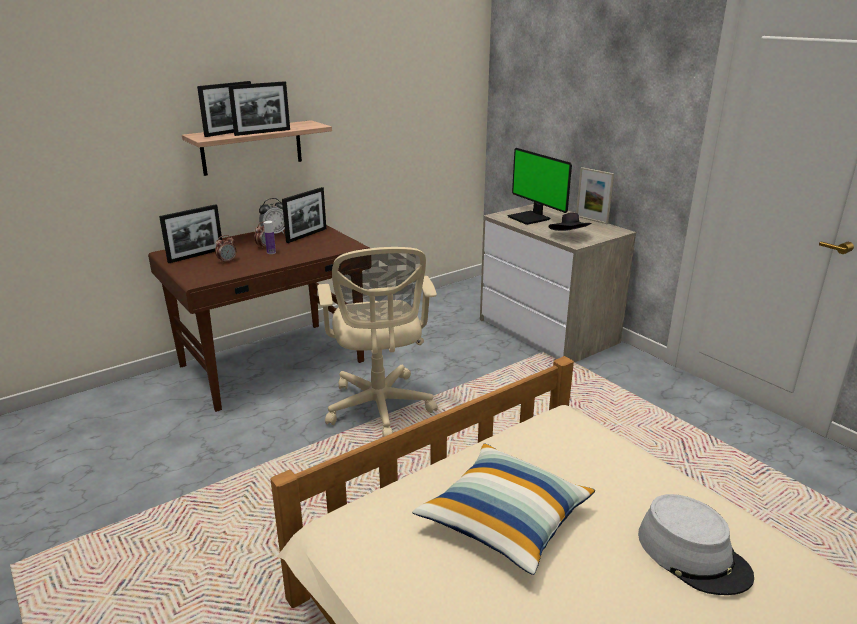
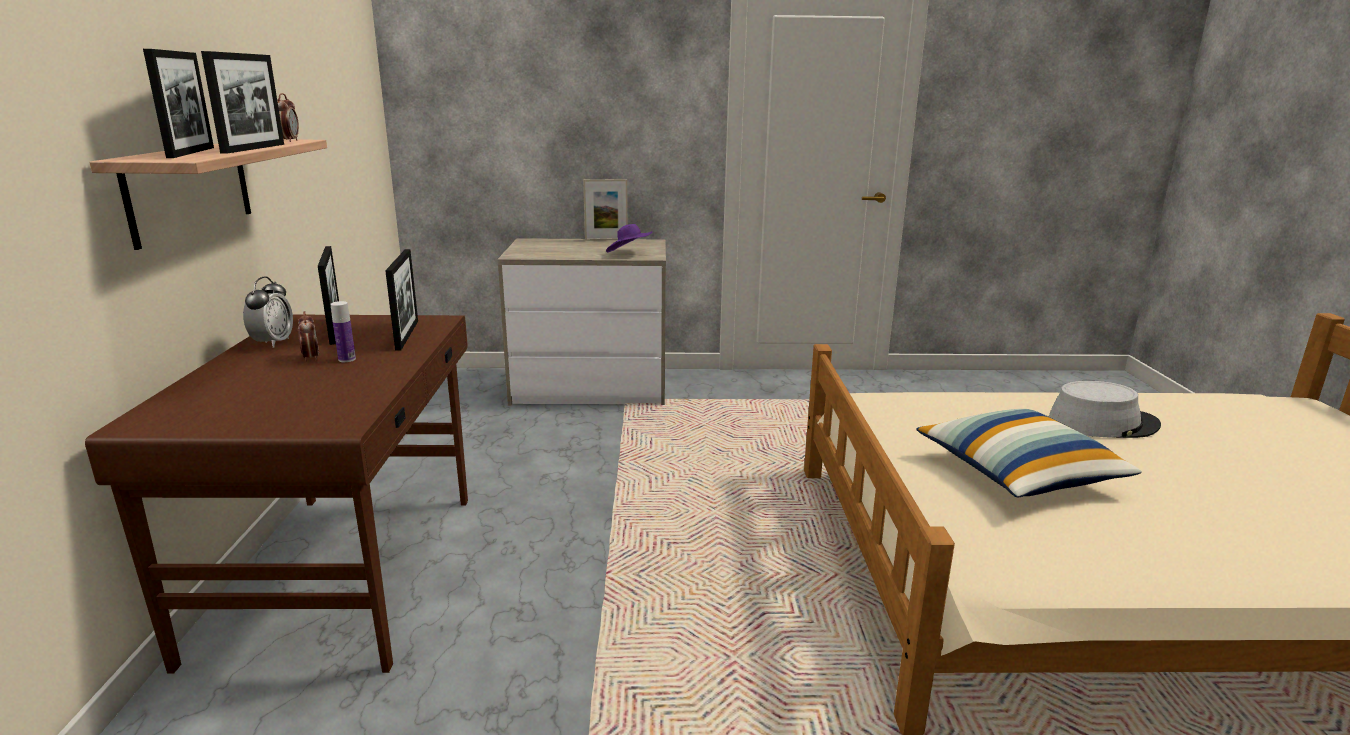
camera: 55 degrees left, 5 degrees down
(196, 255) = (219, 405): picture frame -> picture frame (407, 335)
(227, 261) = (307, 390): alarm clock -> alarm clock (289, 141)
(380, 409) = (592, 529): beige office chair -> none
(530, 218) = (551, 250): monitor -> none
(569, 236) = (629, 254): black hat -> purple hat

